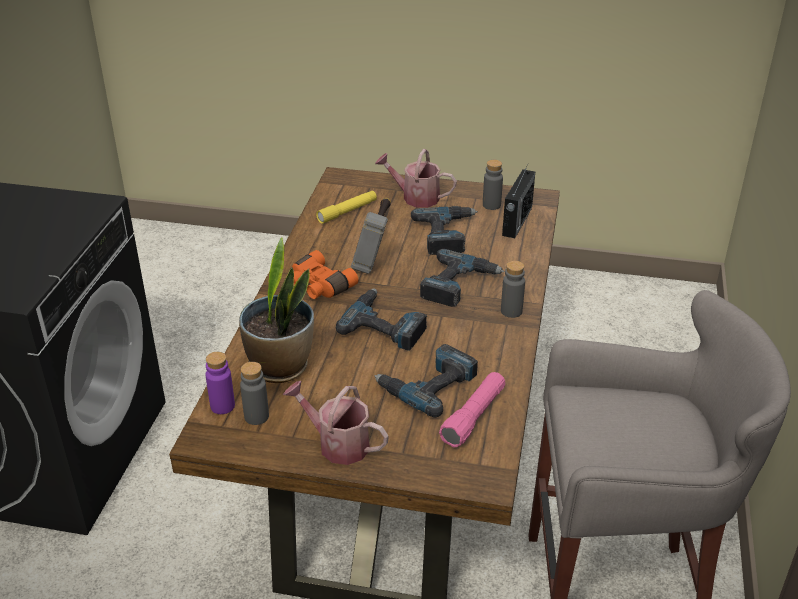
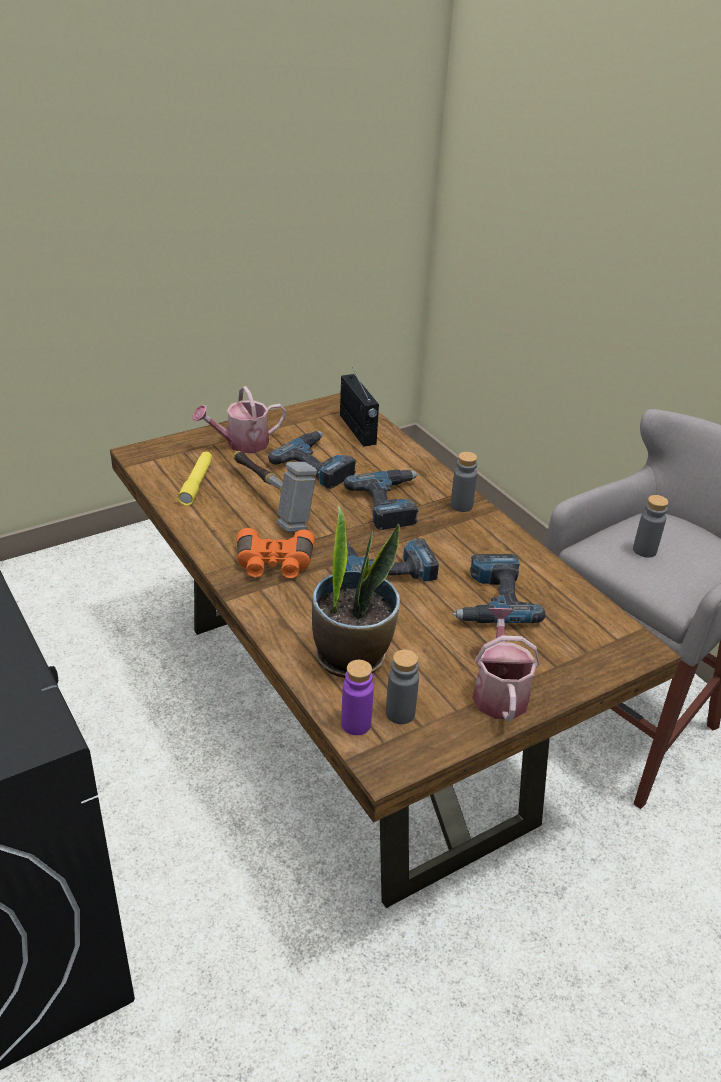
camera: 45 degrees left, 0 degrees up
(337, 443) = (499, 692): watering can -> watering can turned 105 degrees clockwise
(473, 417) = (560, 605): pink flashlight -> none
(491, 205) = (317, 424): grey bottle -> grey bottle (644, 550)

